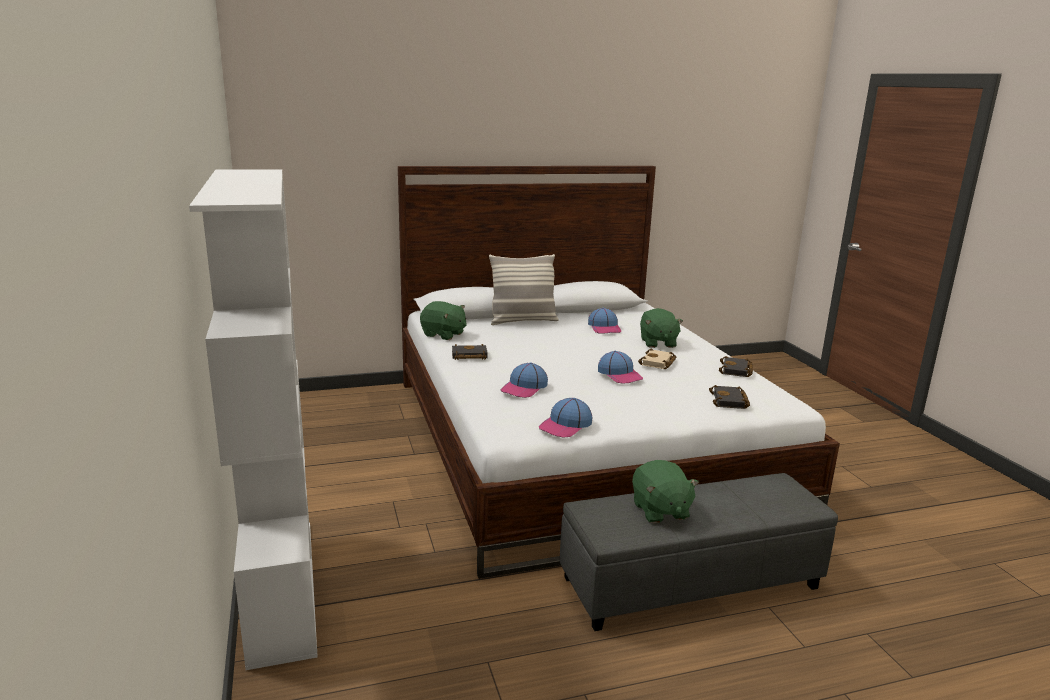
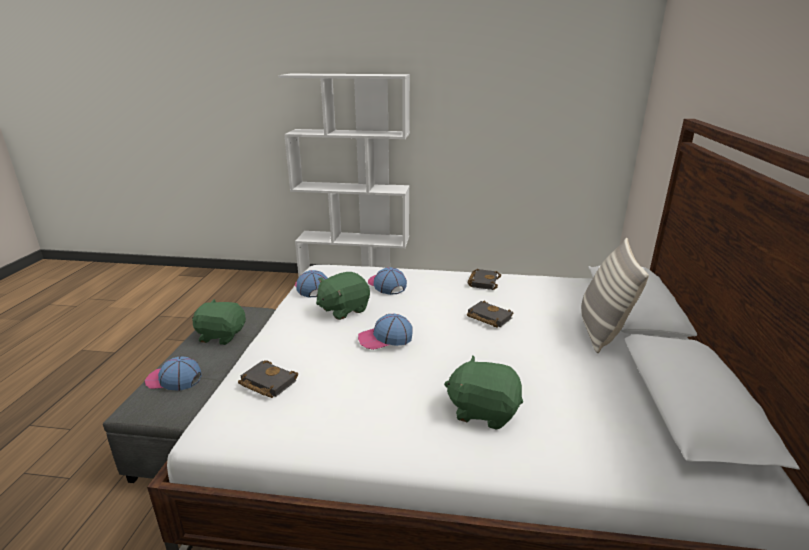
camera: 115 degrees right, 5 degrees up
(443, 334) = (551, 281): green plush toy -> green plush toy (343, 309)
(604, 328) = (562, 384): cap -> cap (173, 379)
(658, 363) = (404, 377): beige book -> none
(736, 371) = (336, 437): black book -> black book (487, 317)

